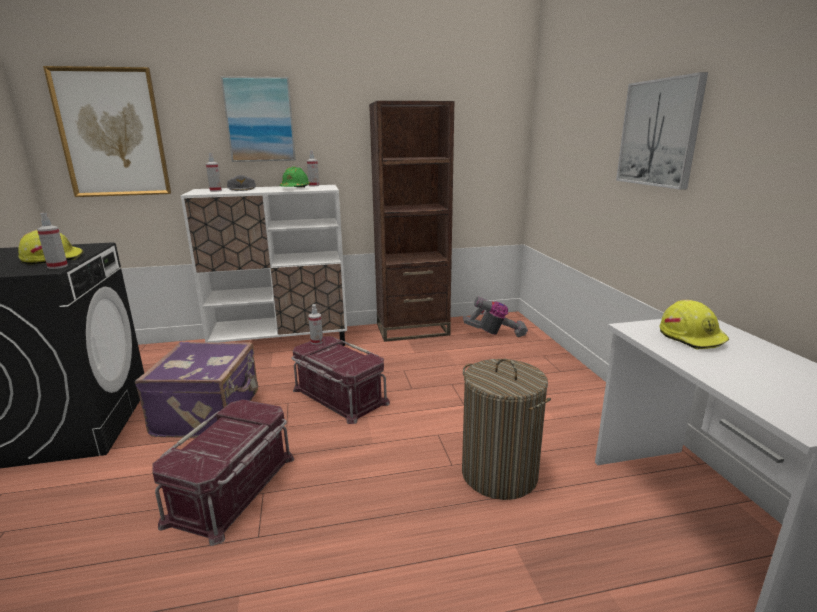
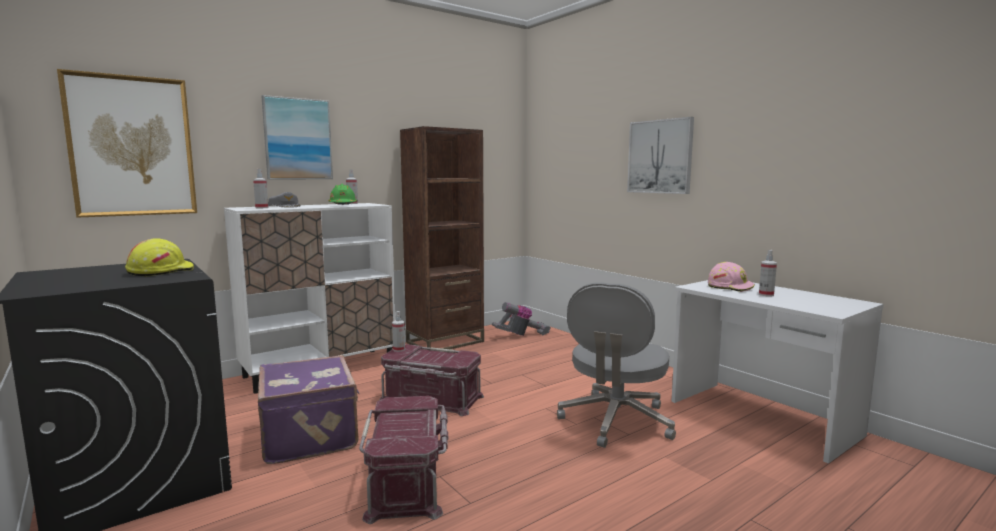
camera: 25 degrees left, 10 degrees down
(57, 266) = (191, 275): spray bottle -> spray bottle (766, 294)
(499, 474) = (615, 421): laundry basket -> grey office chair
(692, 337) = (730, 287): yellow hard hat -> pink hard hat

